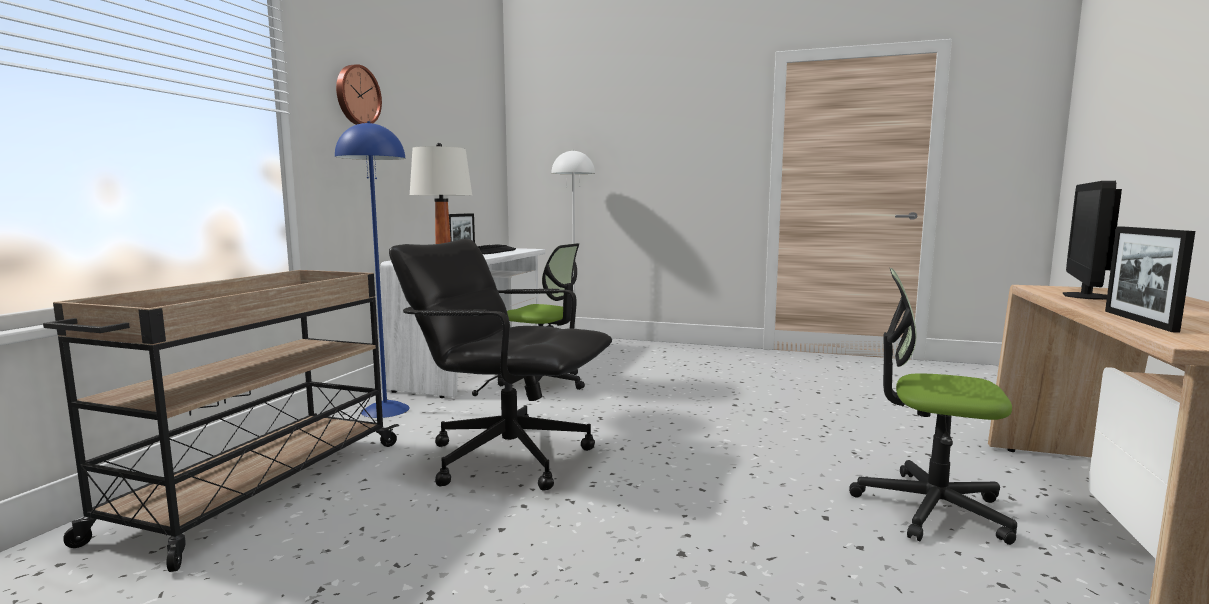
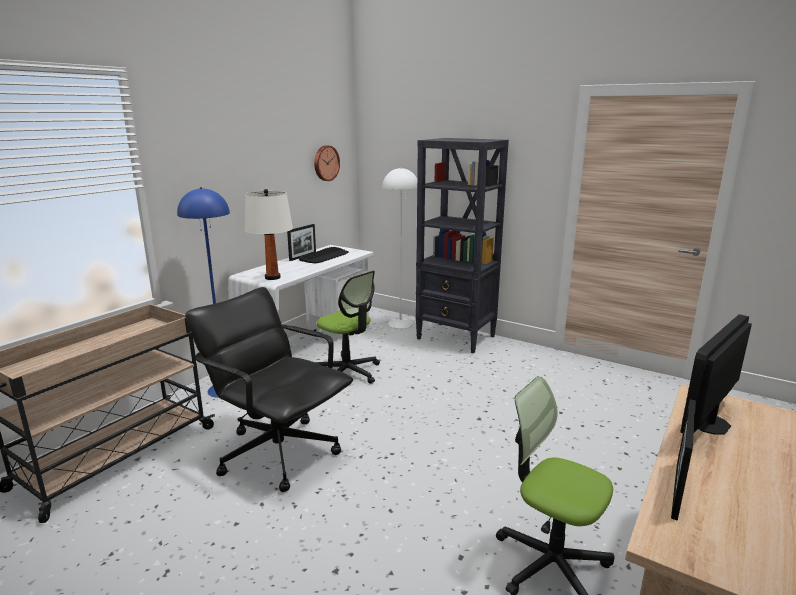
camera: 15 degrees right, 10 degrees up
(356, 95) = (204, 154): wall clock -> wall clock (325, 163)
(650, 348) = (456, 338): none -> black bookcase

